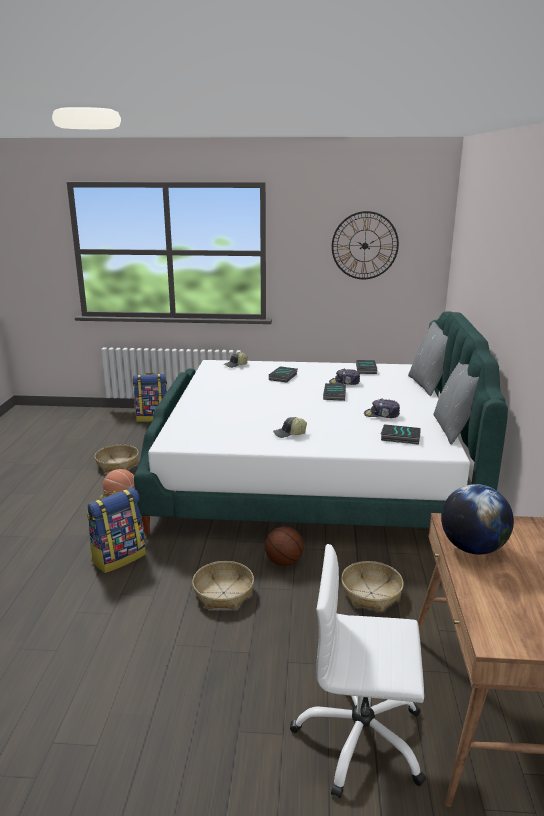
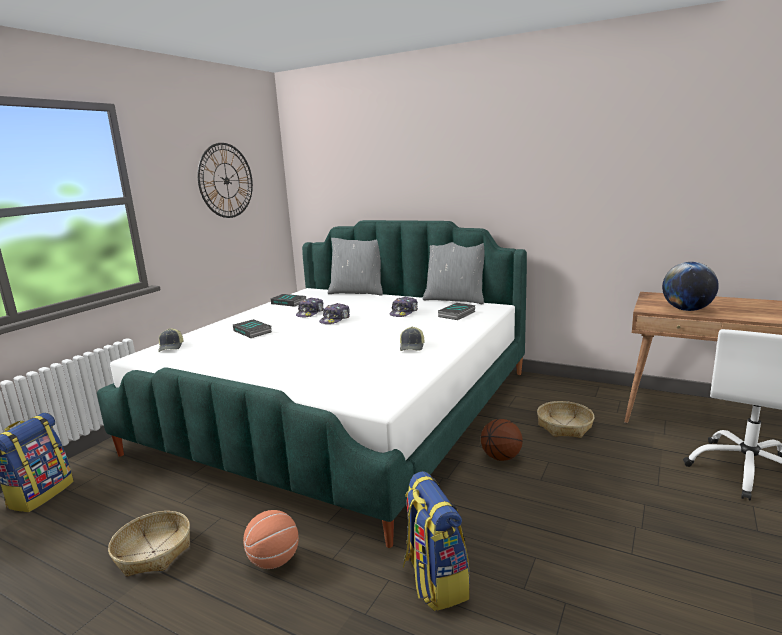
camera: 65 degrees left, 5 degrees down
(224, 593) = (543, 503): basket -> none
(335, 394) = (335, 320): book -> cap

